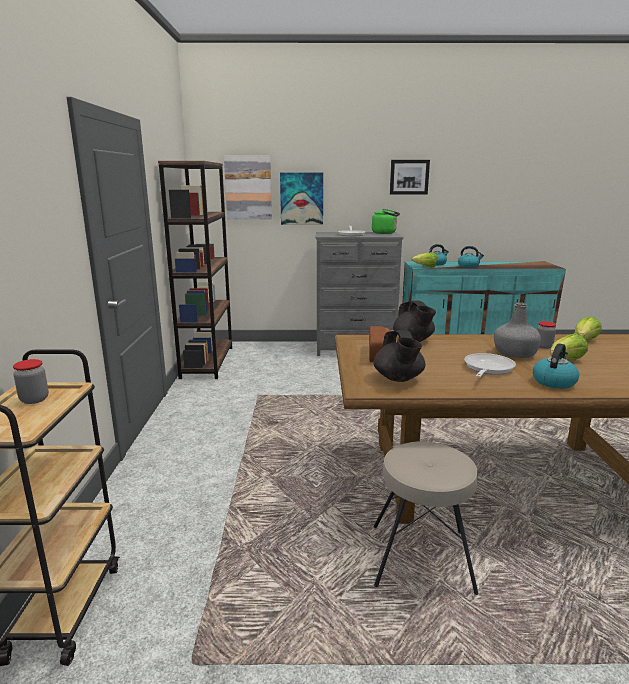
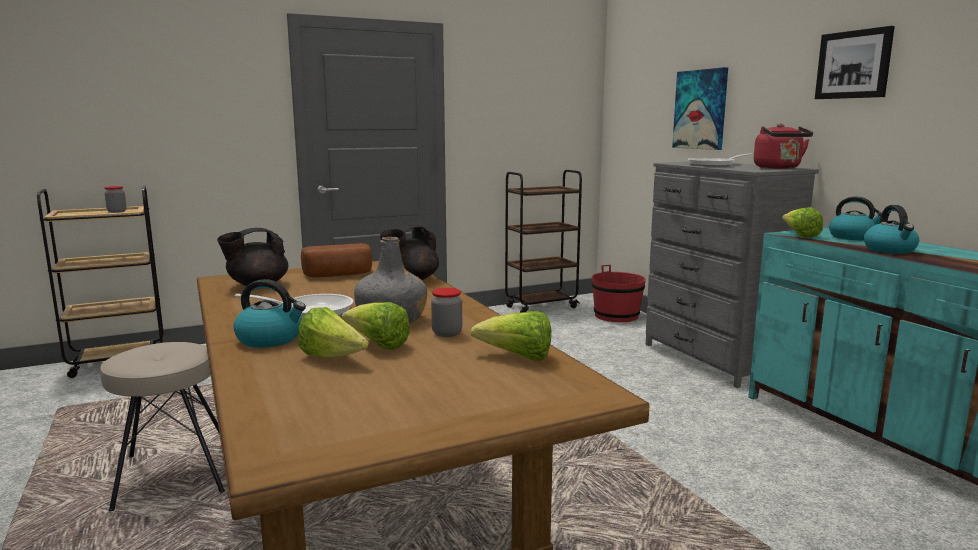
camera: 65 degrees right, 5 degrees down
(207, 362) = (541, 307): brown bookcase -> brown cart
(248, 188) = (649, 96): picture -> none
(258, 349) = (616, 316): none -> red bucket
(385, 233) = (779, 168): green kettle -> red kettle
(590, 371) = (333, 358): none -> lettuce

